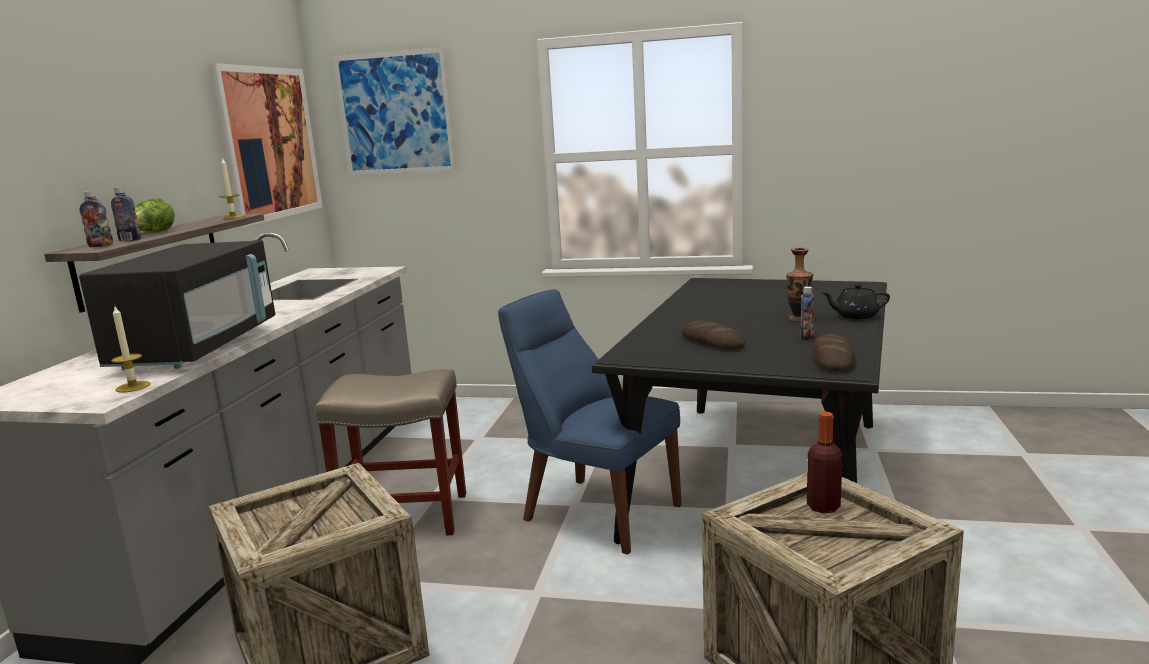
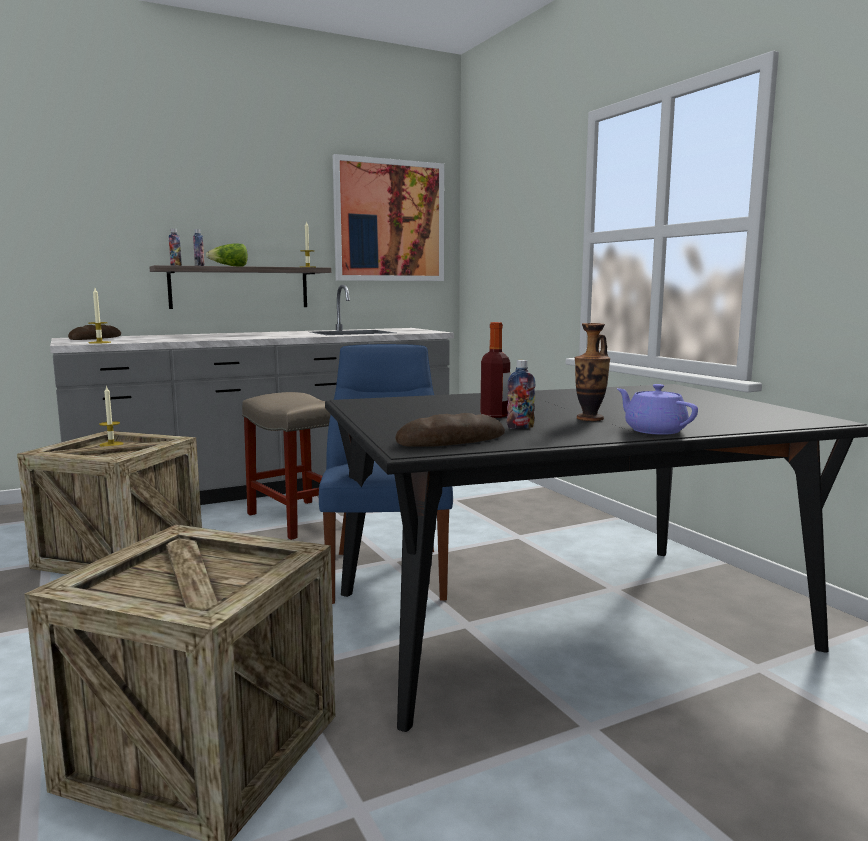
camera: 50 degrees right, 5 degrees down
(198, 347) = (186, 338): black microwave -> none
(272, 515) = (111, 444): none -> candle
(395, 113) = (498, 198): picture -> none
(712, 341) = (445, 410): bread -> bread (95, 338)
(823, 507) = (245, 567): bottle -> bottle (494, 415)
(855, 316) = (654, 430): black teapot -> purple teapot

